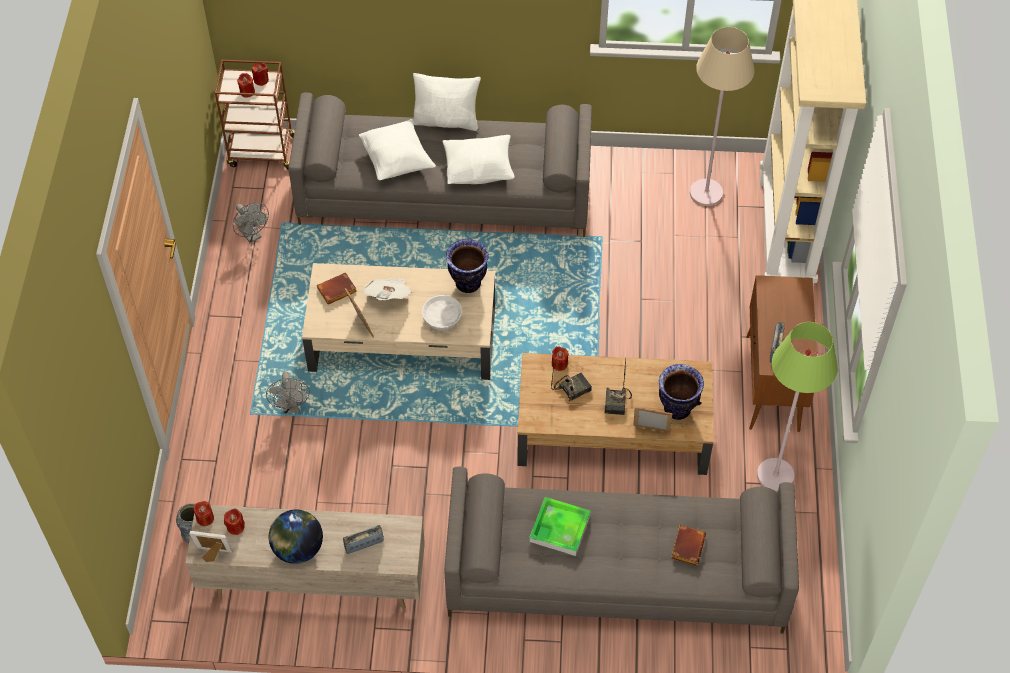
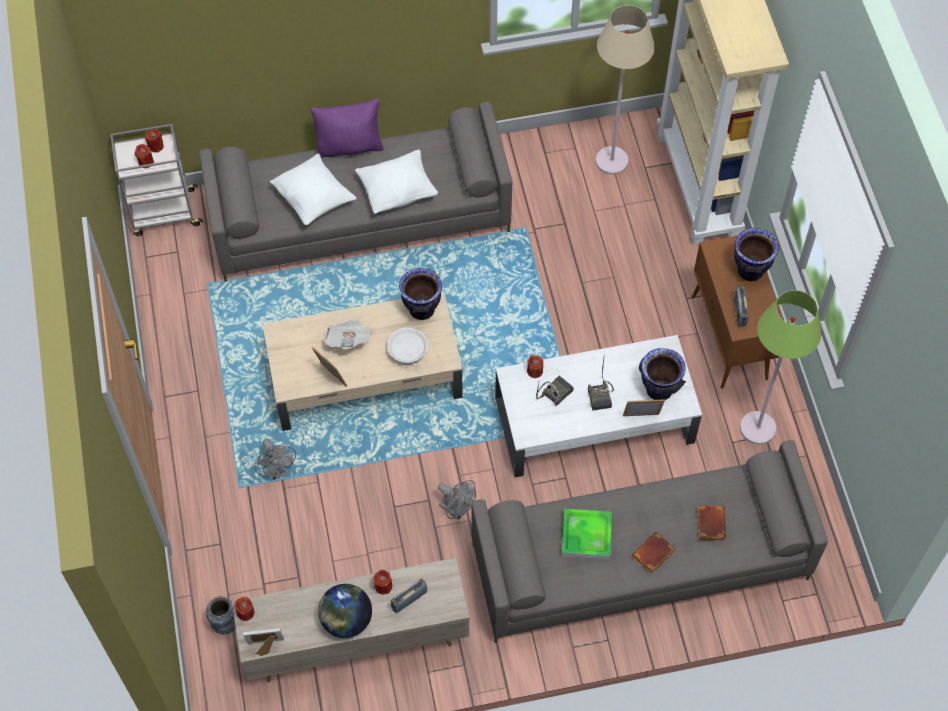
camera: 15 degrees left, 5 degrees up
(235, 527) = (278, 613): red candle -> red candle (383, 586)
(252, 236) = (182, 303): grey fan -> grey fan (457, 510)
(262, 151) = (163, 213): brown cart -> grey cart
(336, 292) = (295, 348): brown book -> brown book (653, 555)
(447, 121) = (350, 146): white pillow -> purple pillow
(611, 430) = (593, 420): brown coffee table -> white coffee table
(797, 312) = (749, 271): none -> vase

